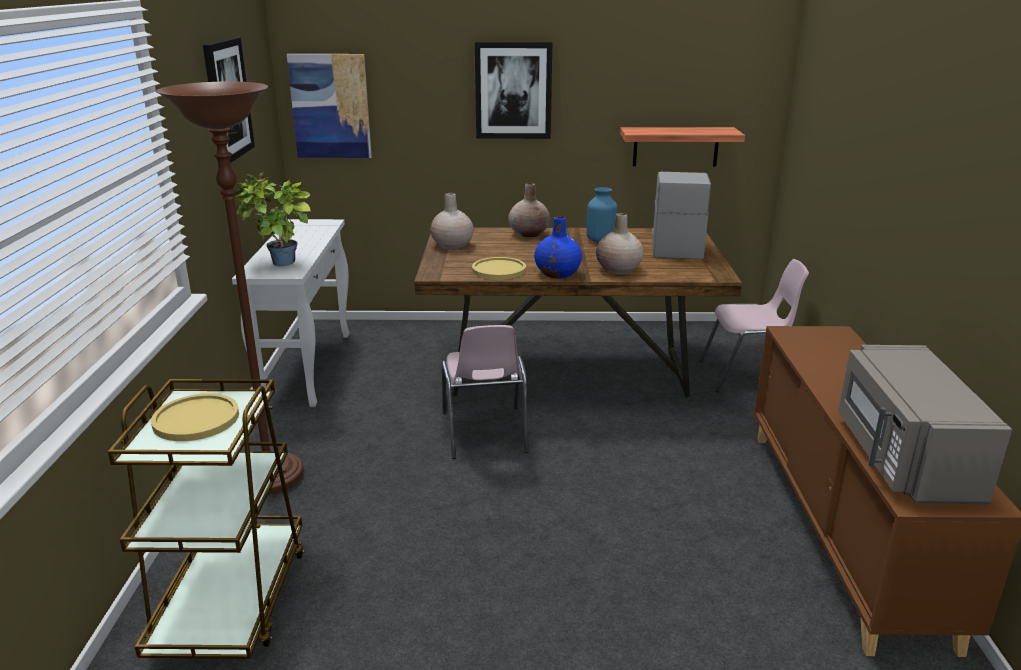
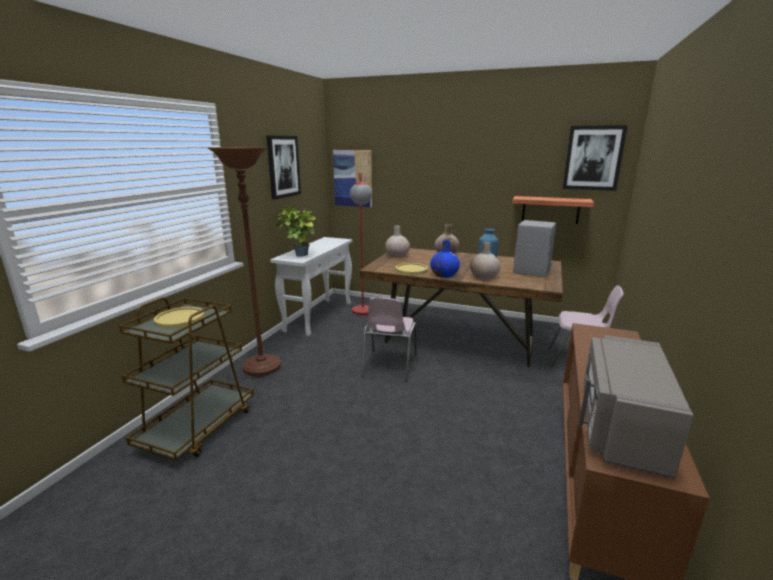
camera: 20 degrees right, 5 degrees down
(384, 351) = (363, 314): none -> red floor lamp
(513, 90) = (451, 172): picture -> picture (593, 158)

